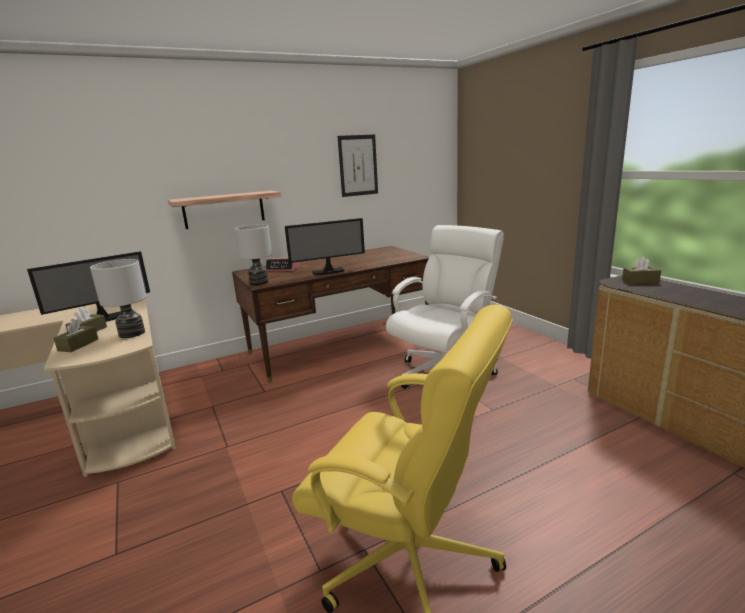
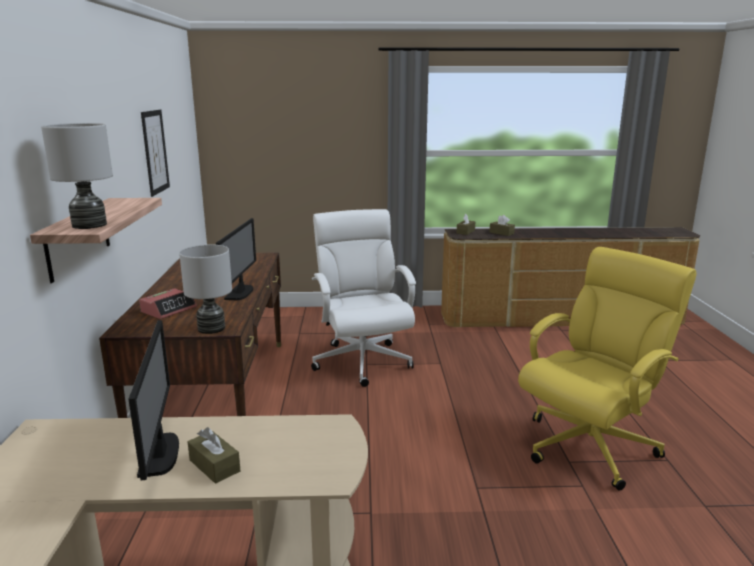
camera: 65 degrees left, 0 degrees up
(78, 345) = (276, 471): brown tissue box -> brown tissue box (501, 233)
(132, 333) = (282, 427): grey table lamp -> grey table lamp (90, 225)

